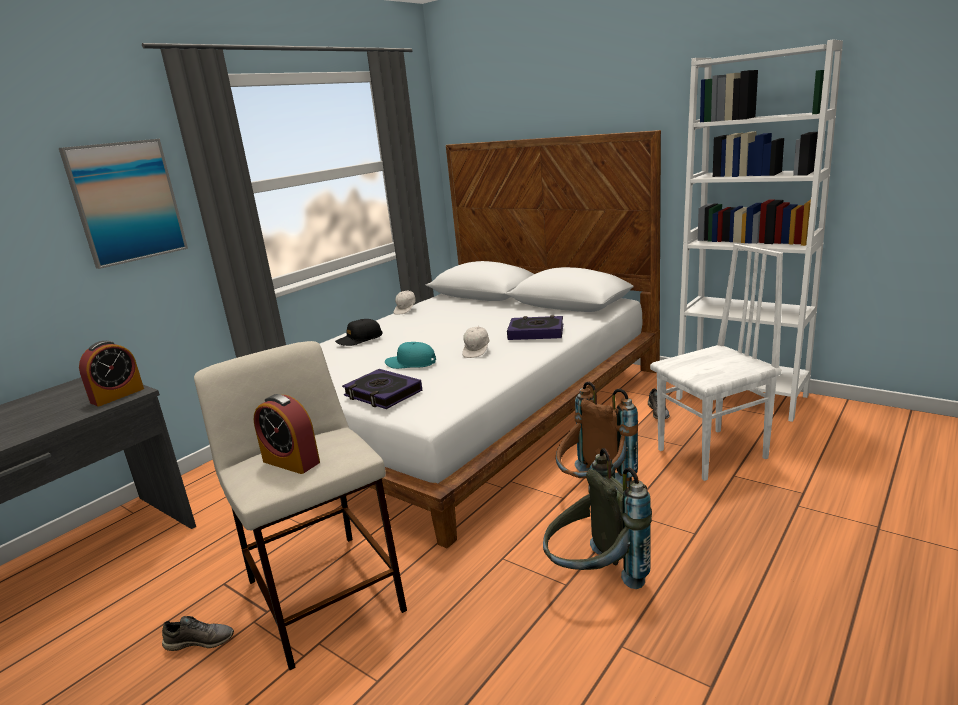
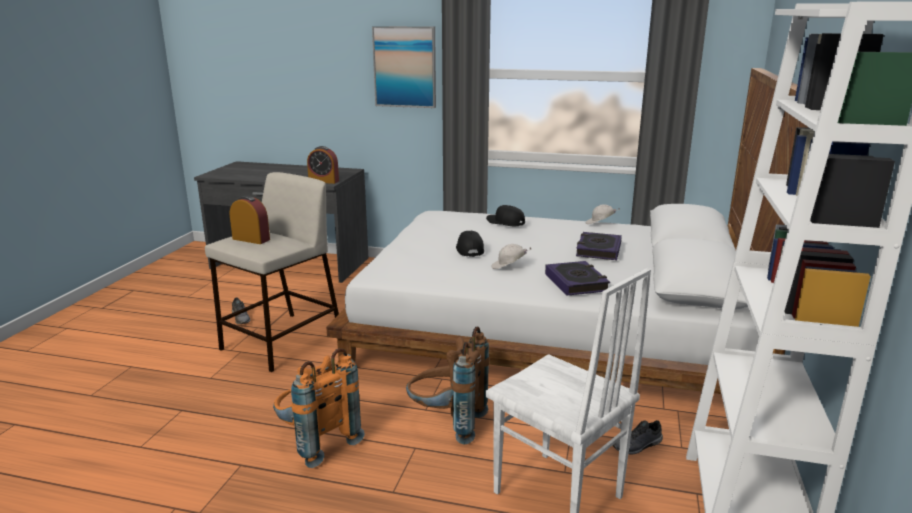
camera: 65 degrees right, 0 degrees up
(291, 462) = (251, 239): alarm clock -> alarm clock turned 105 degrees clockwise
(382, 394) = (404, 252): book -> book (598, 250)
(411, 363) = (469, 249): turquoise cap -> black cap
(595, 578) = (316, 442): grey backpack -> orange backpack

